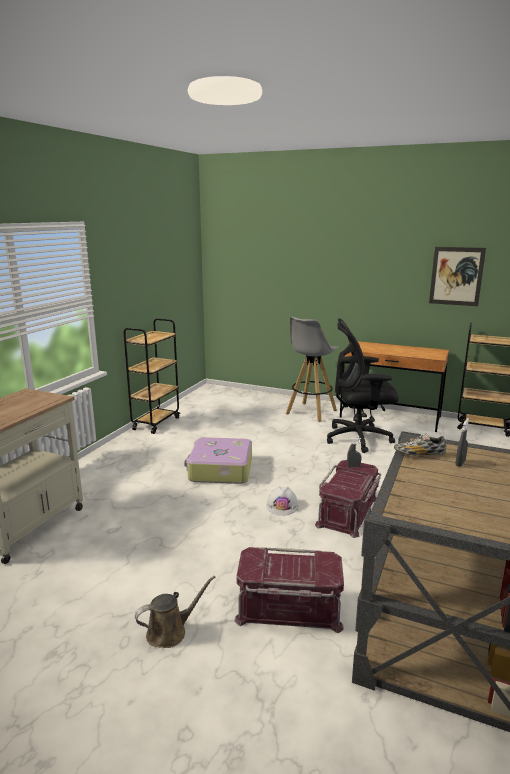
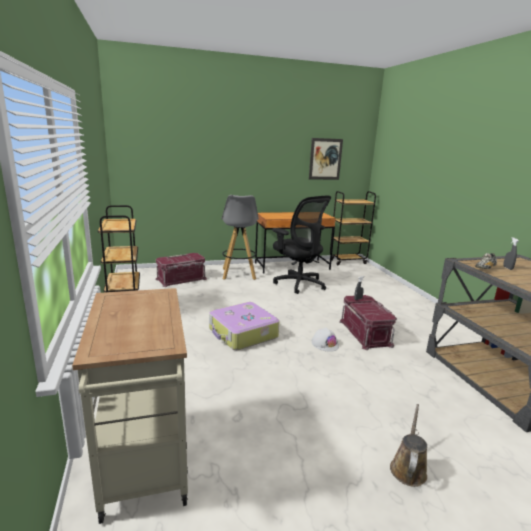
camera: 40 degrees left, 0 degrees up
(289, 609) = (436, 408): red storage box -> red storage box (181, 279)
(361, 437) = (297, 283): black office chair -> black office chair turned 90 degrees counterclockwise

